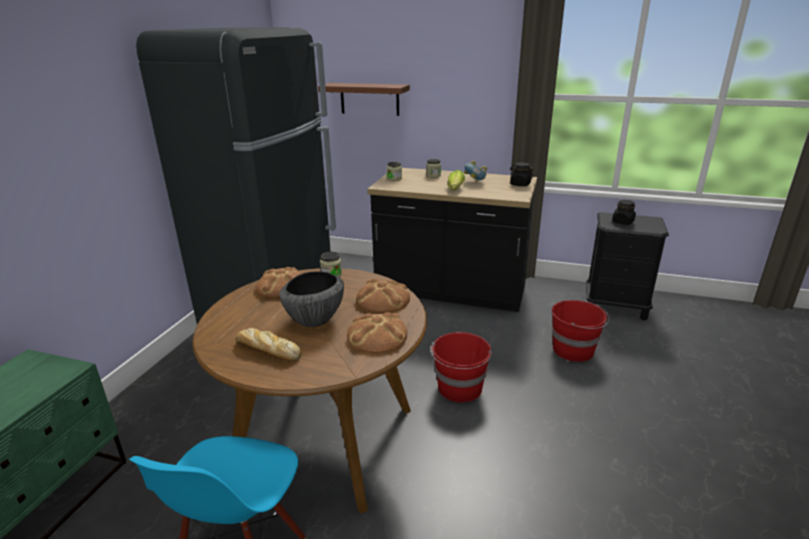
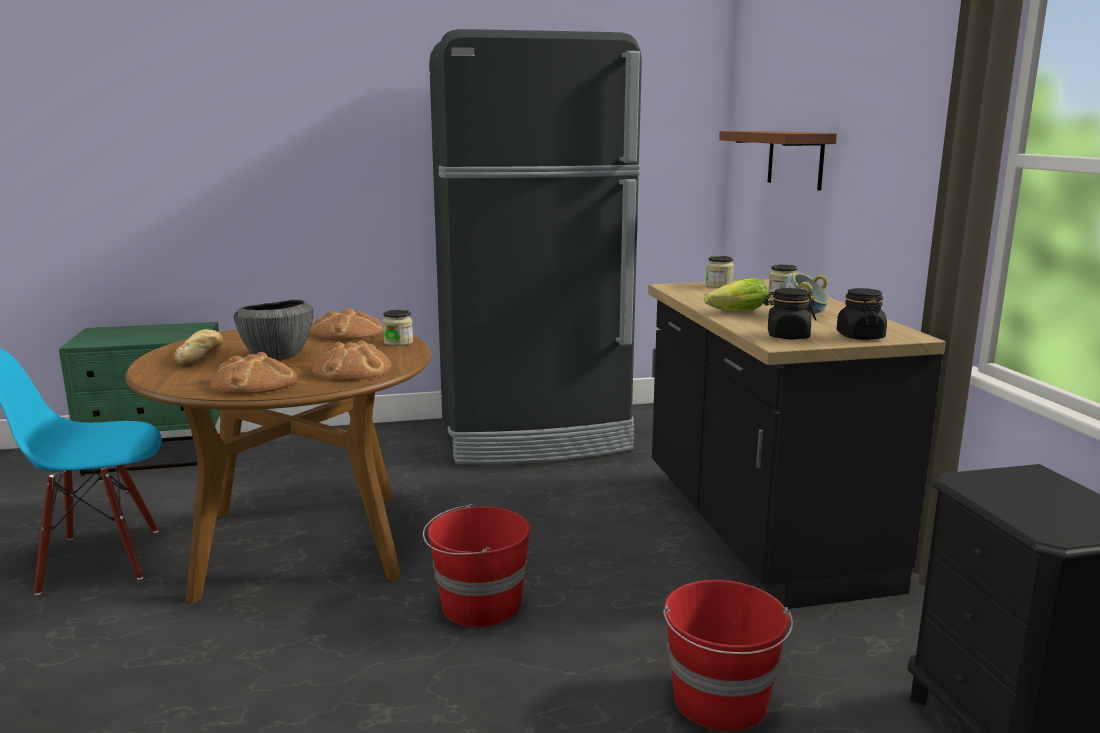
camera: 60 degrees right, 10 degrees down
(622, 222) = (1021, 492): black jar -> black jar (787, 336)

